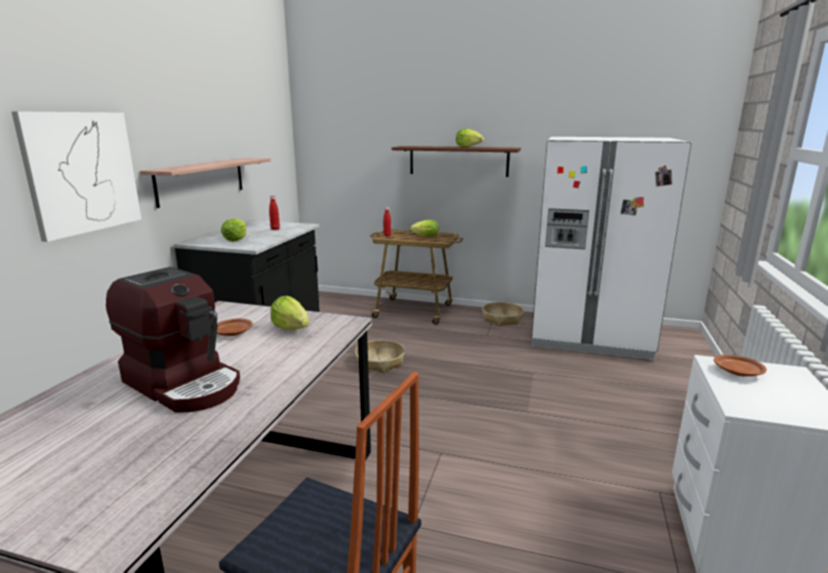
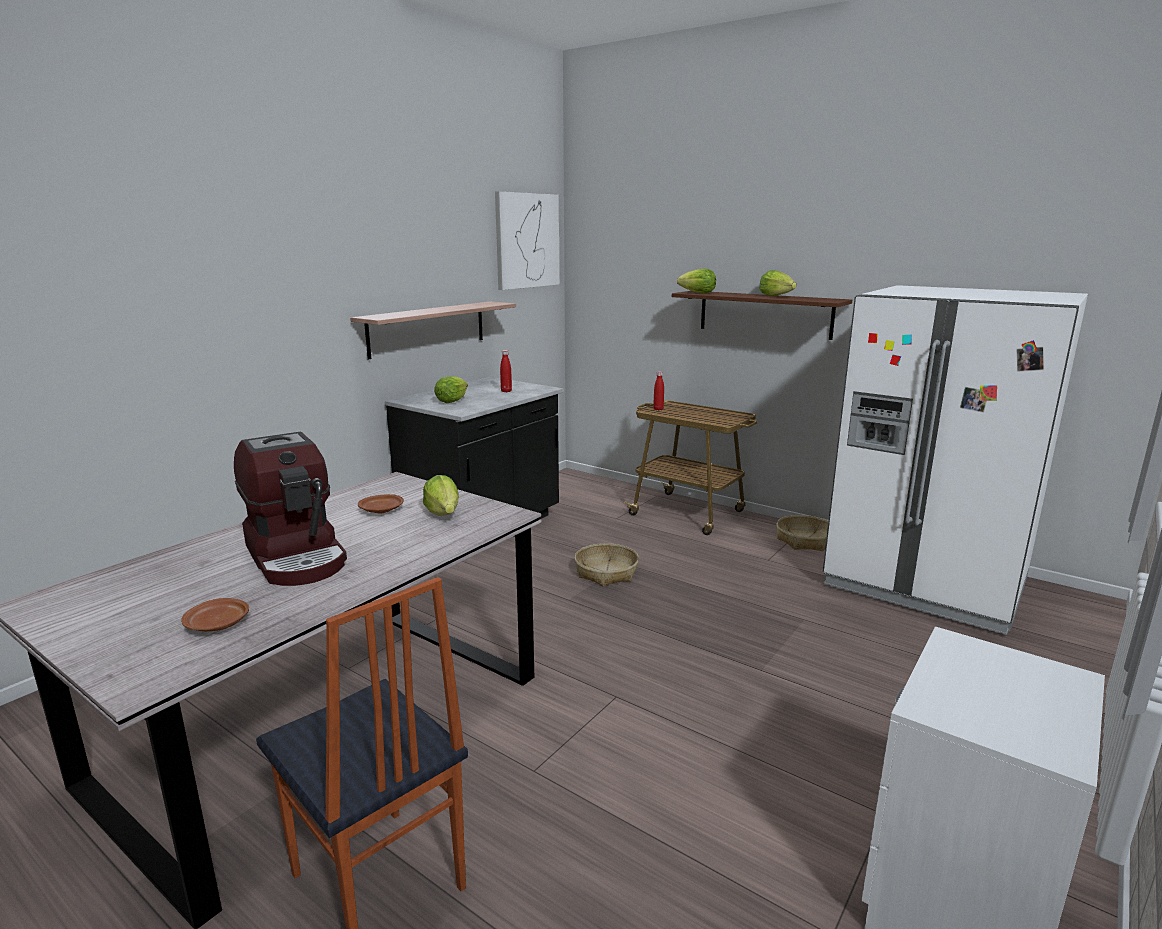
camera: 20 degrees right, 0 degrees up
(82, 172) = (284, 319): picture -> picture (527, 241)
(426, 237) = (708, 415): lettuce -> lettuce (698, 293)
(738, 372) = (977, 662): brown plate -> brown plate (218, 625)

